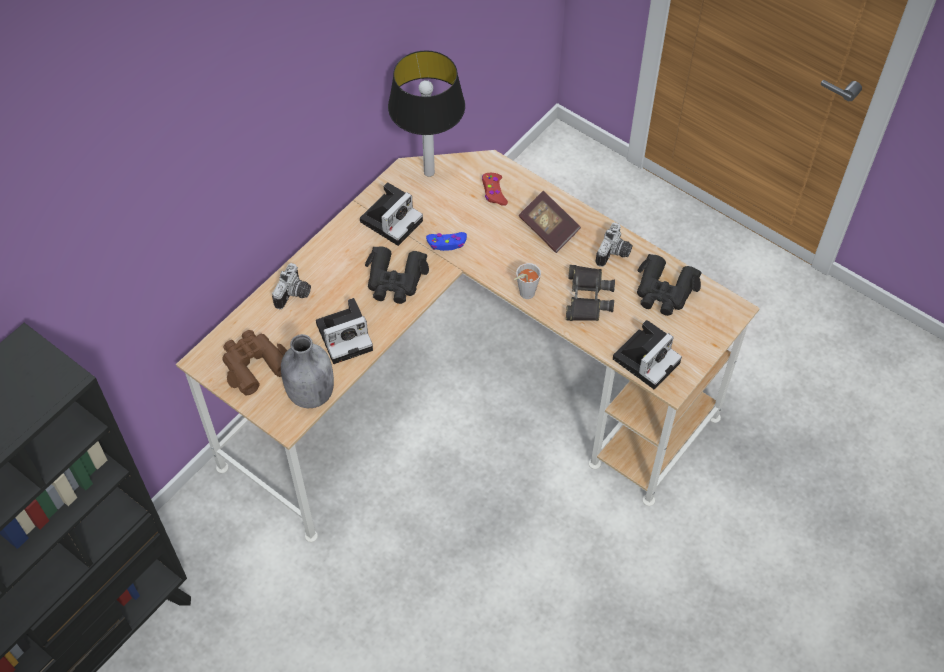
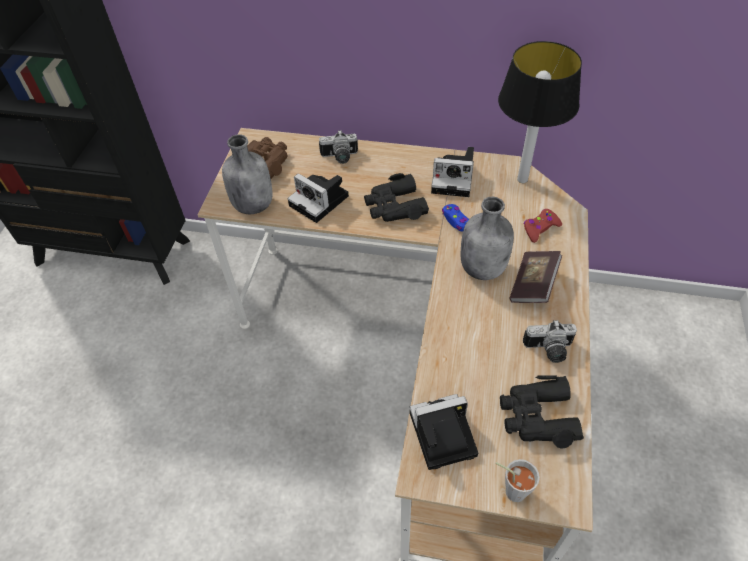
camera: 65 degrees right, 5 degrees down
(510, 252) = (483, 268): none -> grey bottle
(524, 294) = (444, 298): grey cup -> grey cup (511, 489)
(587, 298) = (477, 349): black binoculars -> none
(647, 358) = (440, 435): camera -> camera turned 150 degrees clockwise

